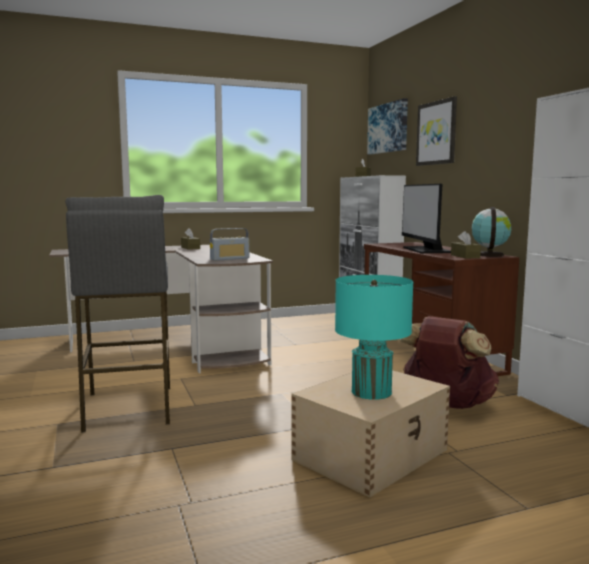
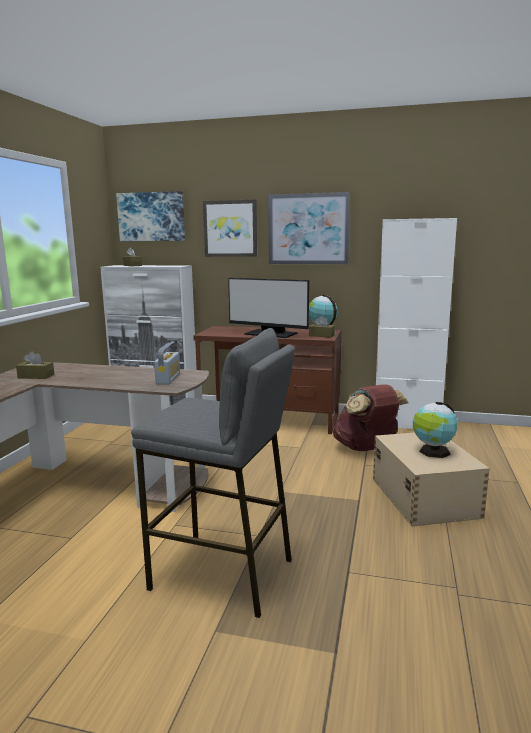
camera: 55 degrees left, 5 degrees up
(371, 392) = (433, 452): turquoise table lamp -> globe
(498, 125) = (308, 229): none -> picture

